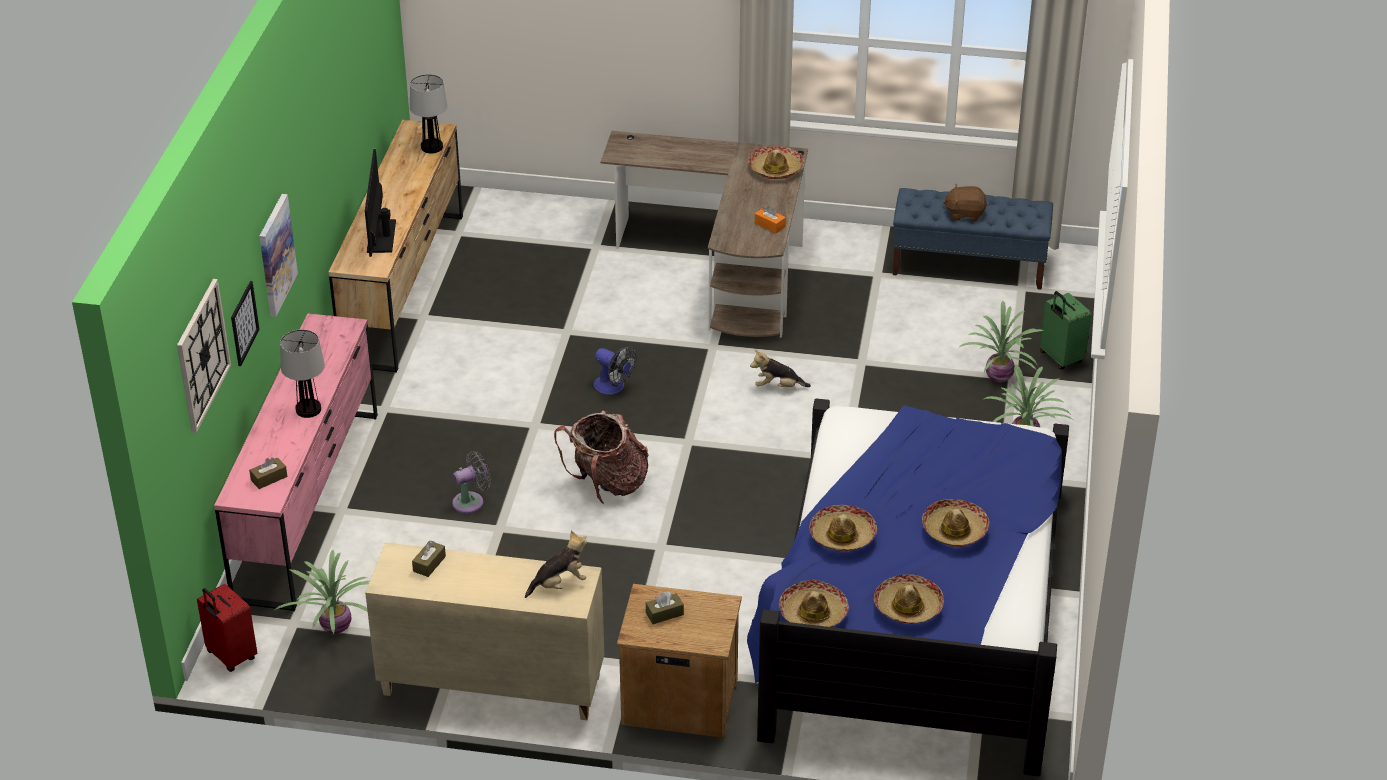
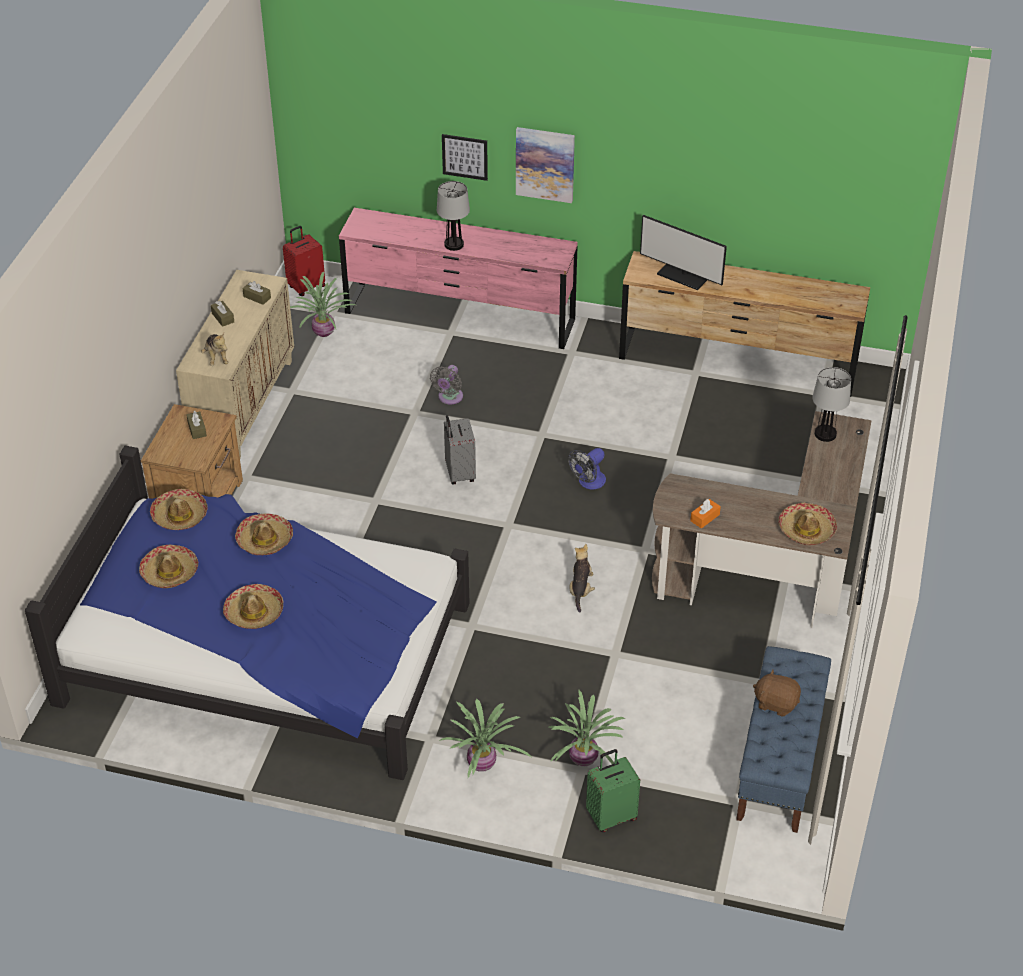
camera: 95 degrees right, 5 degrees up
(202, 355) = (382, 115): wall clock -> none
(269, 478) = (377, 229): brown tissue box -> brown tissue box (223, 318)
(381, 236) = (682, 276): monitor -> monitor turned 150 degrees counterclockwise
(431, 147) = (824, 303): table lamp -> table lamp (825, 434)
(471, 502) = (449, 398): grey fan -> grey fan turned 45 degrees clockwise
(607, 484) = (459, 473): backpack -> grey suitcase
(965, 213) = (776, 703): brown plush toy -> brown plush toy turned 75 degrees counterclockwise

